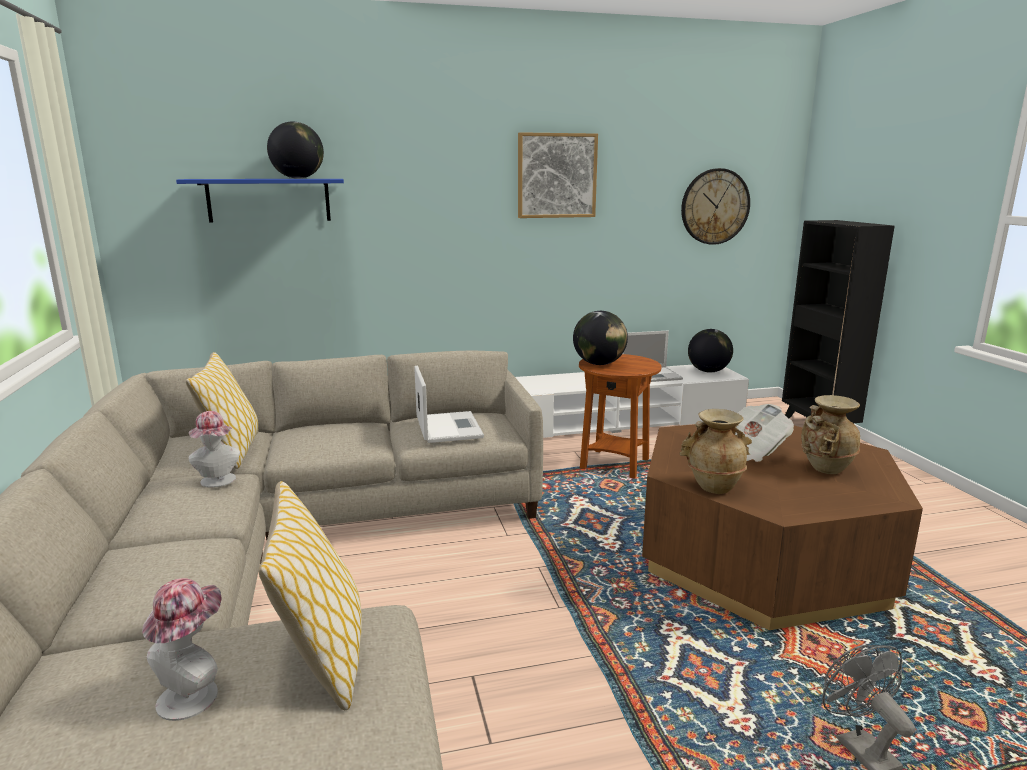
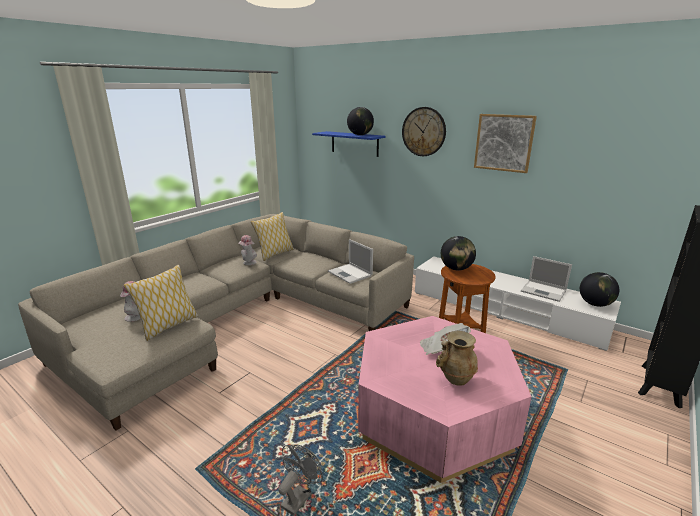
camera: 50 degrees right, 5 degrees up
(448, 427) = (350, 274): laptop -> laptop turned 105 degrees clockwise
(713, 486) = (378, 352): beige vase -> none
(715, 206) = (639, 178): wall clock -> wall clock (424, 131)
(761, 556) = (433, 414): brown coffee table -> pink coffee table

